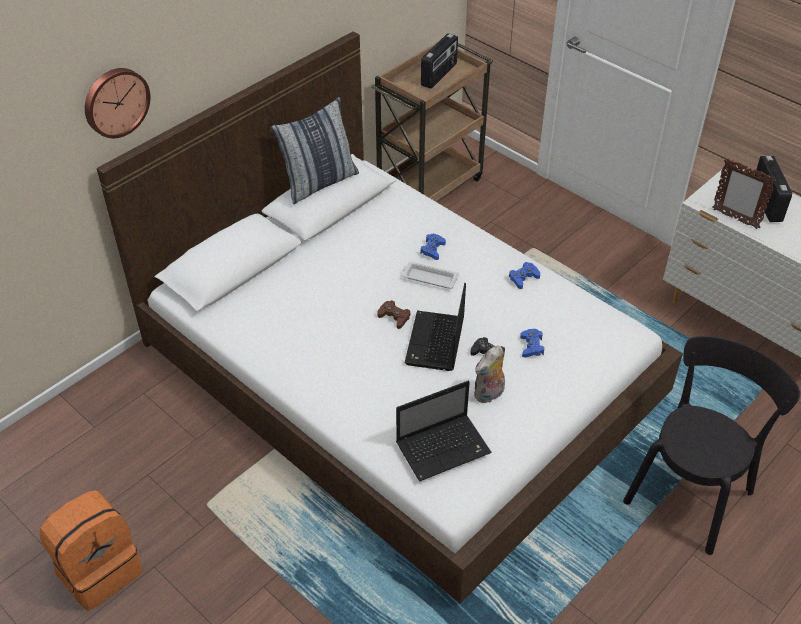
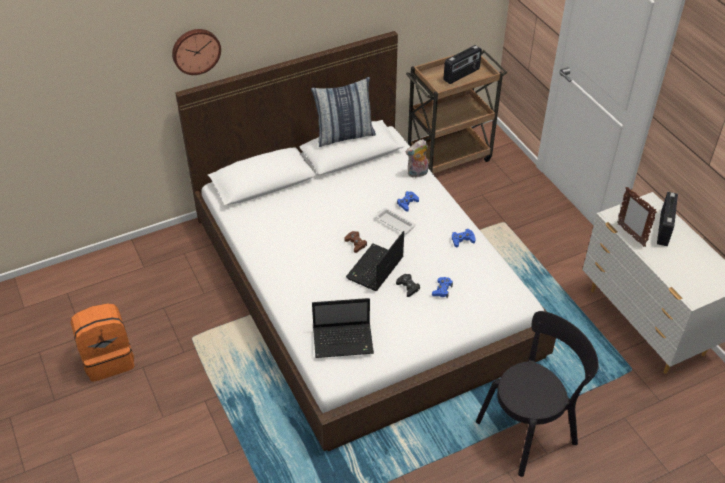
camera: 20 degrees right, 0 degrees up
(489, 395) = (394, 315): plush toy -> plush toy (417, 174)

